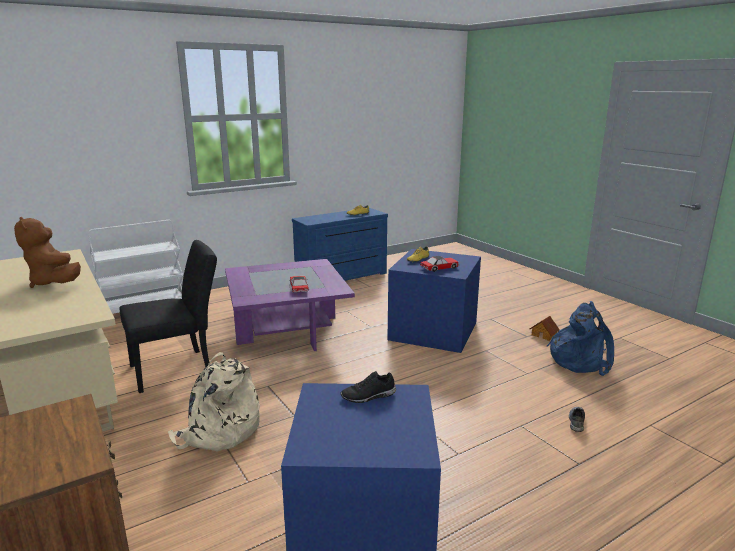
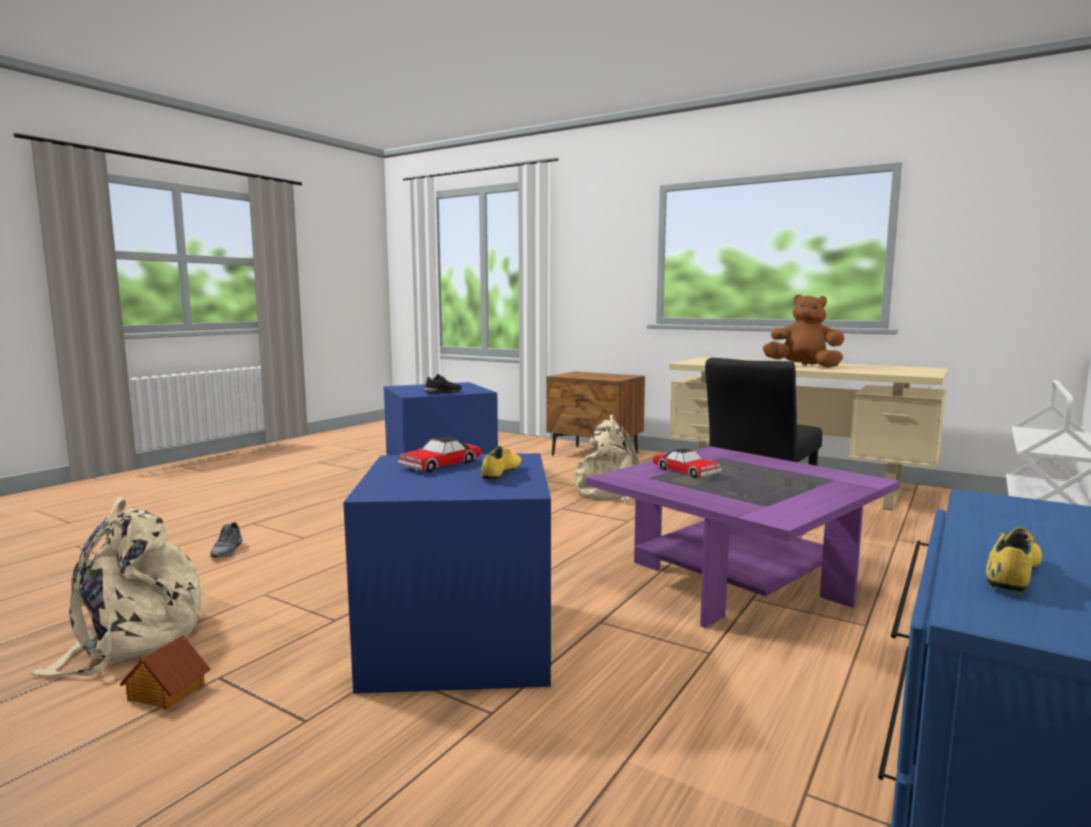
camera: 155 degrees right, 10 degrees down
(580, 360) = (130, 638): blue backpack -> beige backpack

